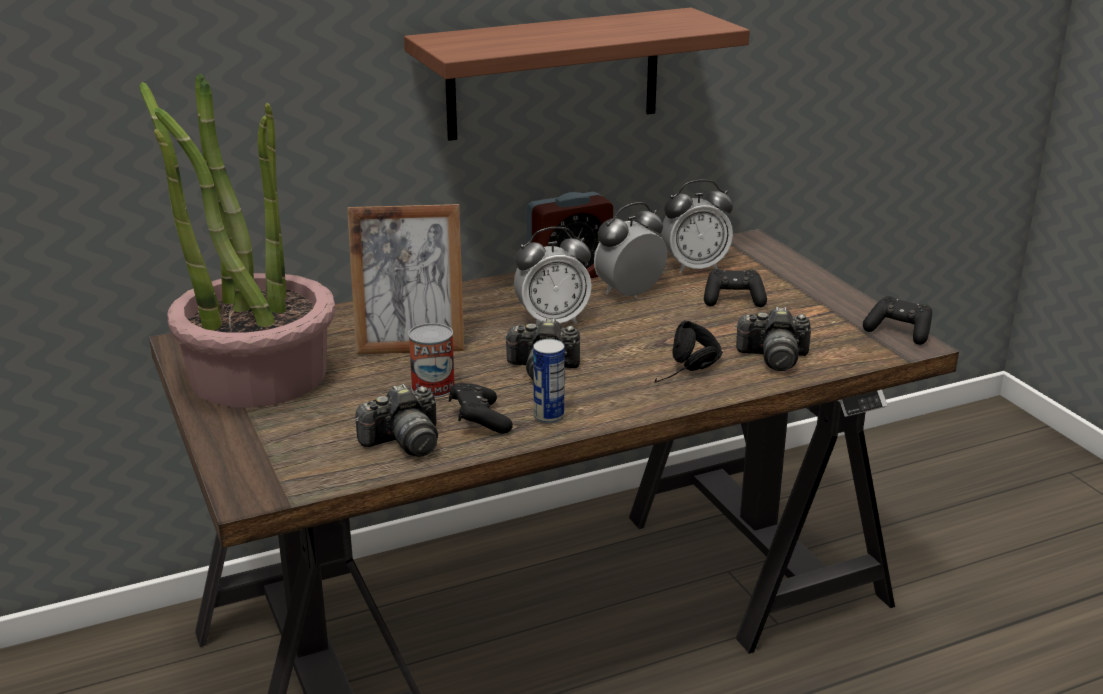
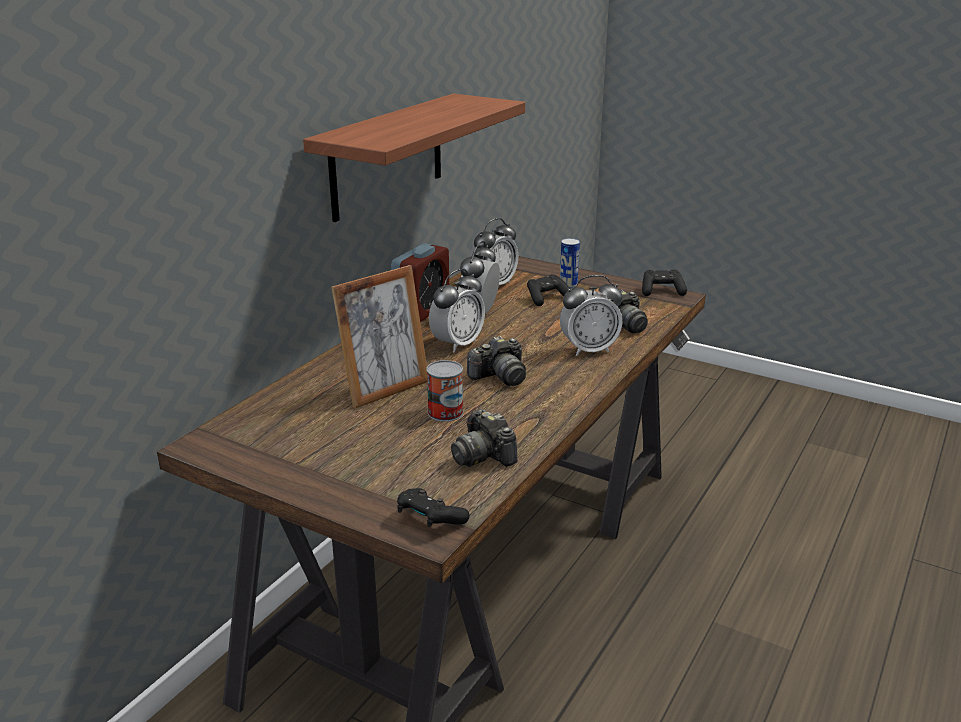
camera: 35 degrees left, 0 degrees up
(257, 374) = (300, 448): potted plant -> none
(404, 442) = (483, 455): camera -> camera turned 120 degrees clockwise
(479, 420) = (510, 423): black game controller -> black game controller (430, 520)
(548, 416) = (549, 405): can -> can (568, 285)
(689, 372) = (589, 350): black headphones -> alarm clock

